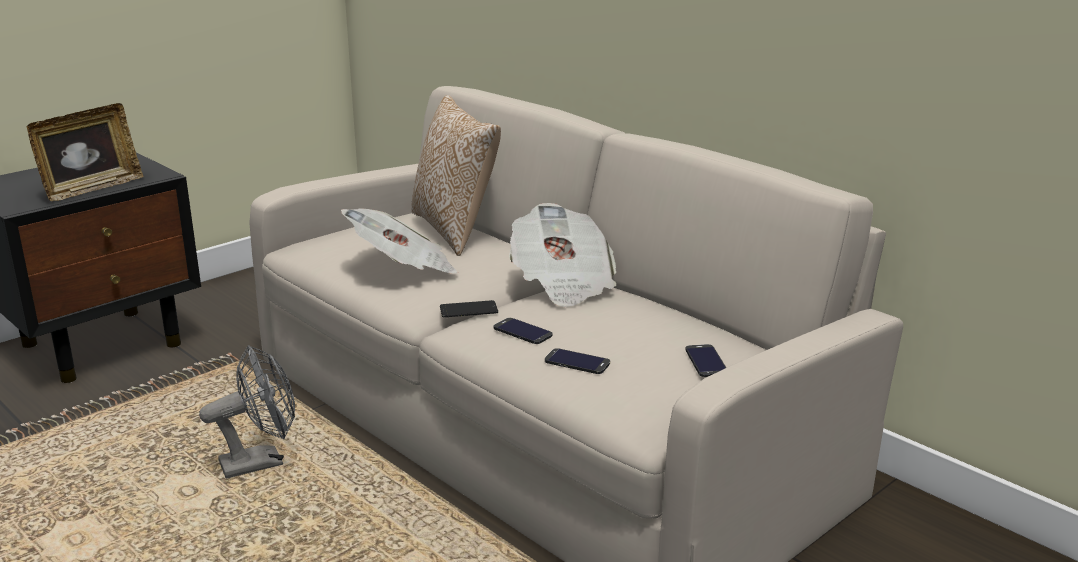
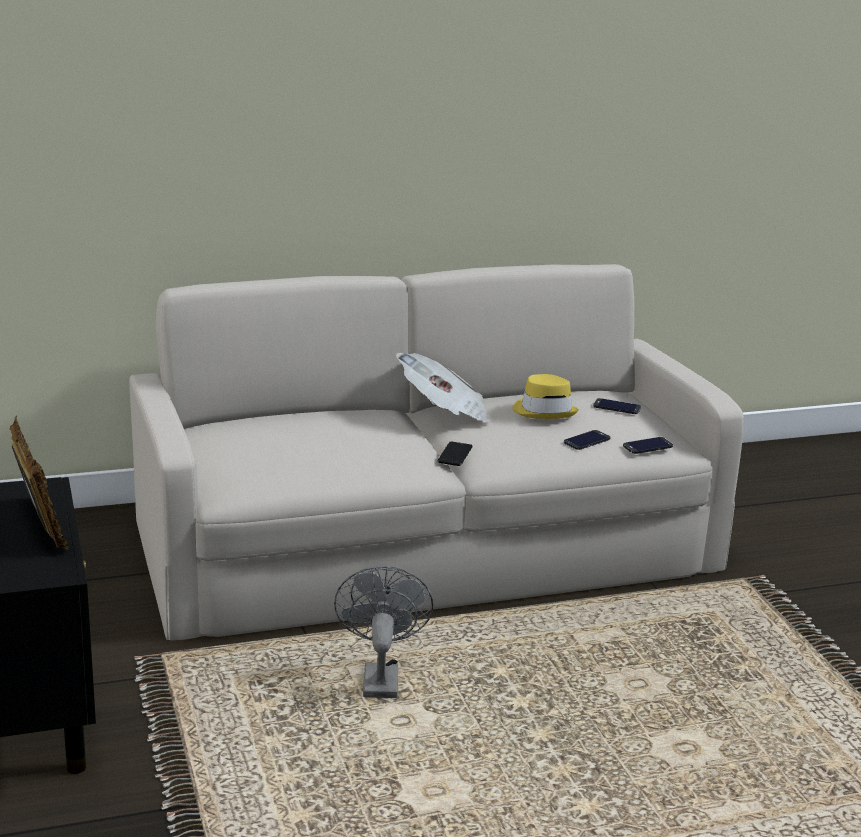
camera: 65 degrees left, 0 degrees up
(403, 268) = (350, 456): newspaper -> none
(455, 230) = (278, 420): pillow -> none
(522, 331) = (521, 444): phone -> phone (647, 446)
(630, 325) = (544, 411): none -> yellow hat

